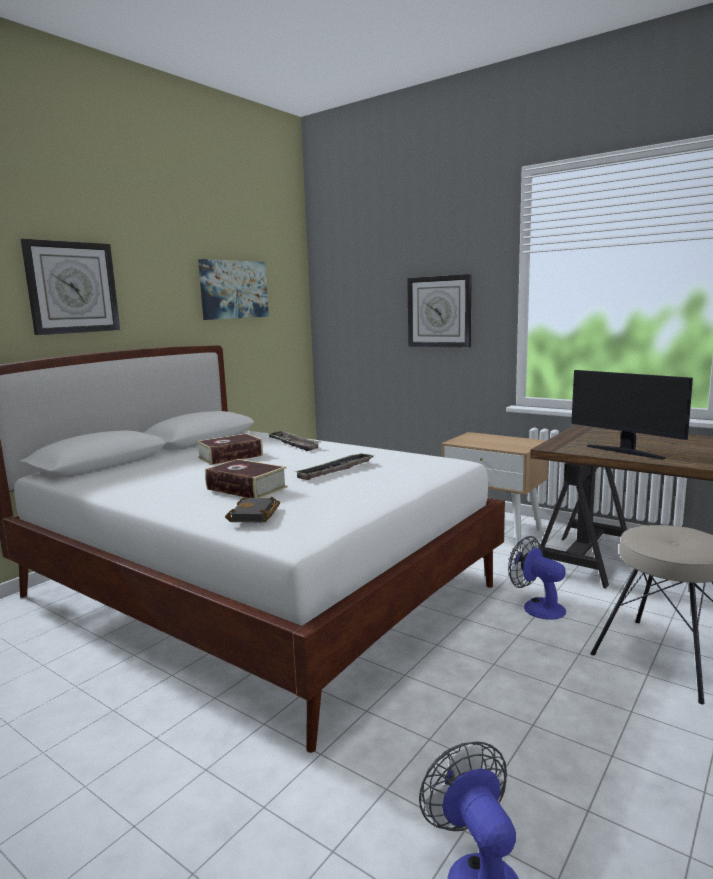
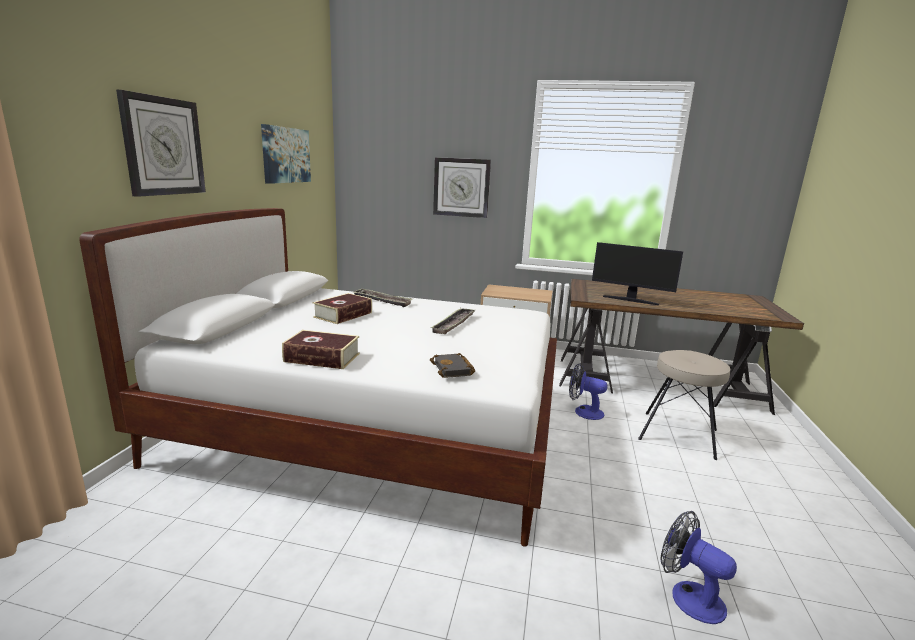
camera: 25 degrees left, 5 degrees up
(247, 488) = (409, 345): book -> book (322, 358)

